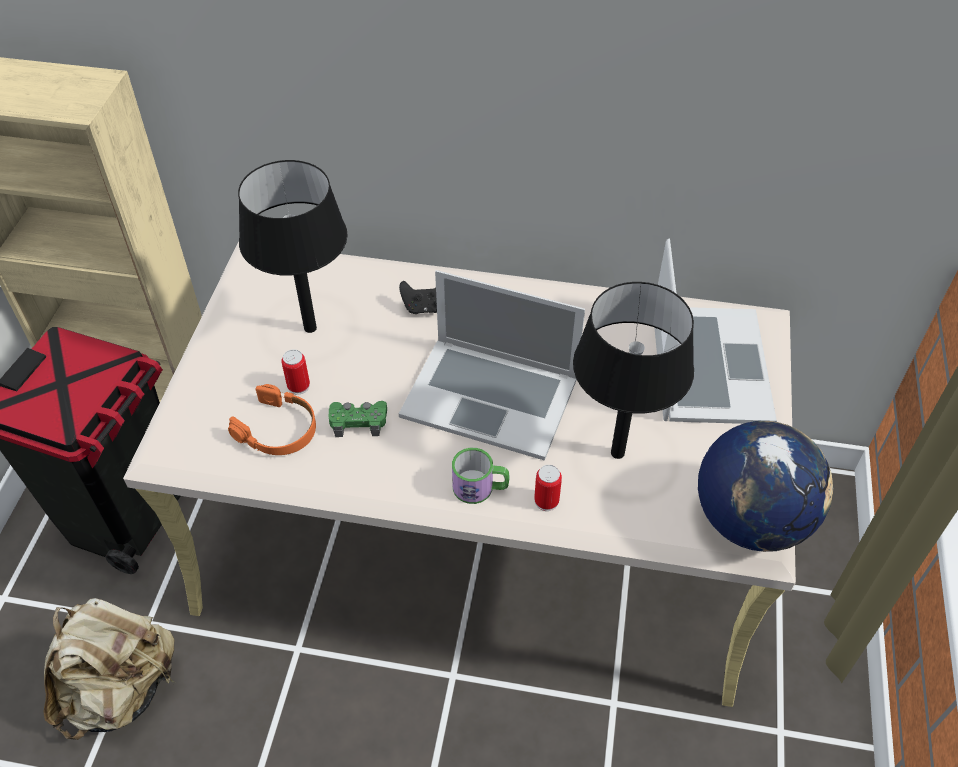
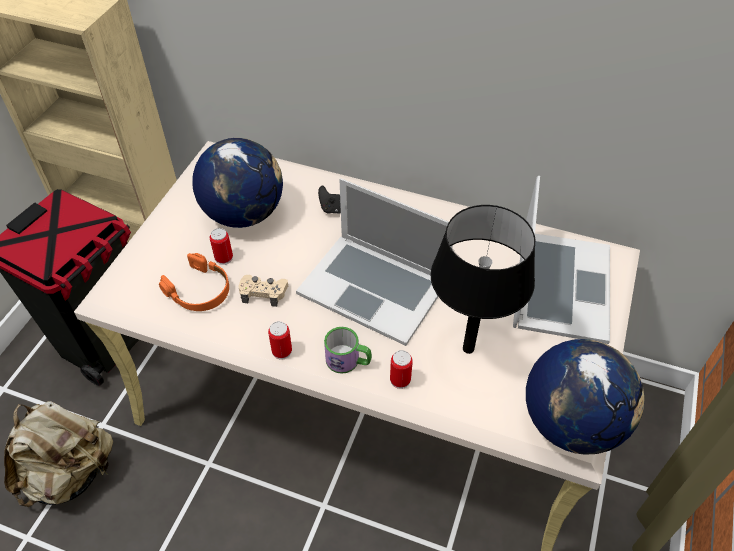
camera: 10 degrees right, 0 degrees up
(310, 328) = (244, 214): black table lamp -> globe
(358, 421) = (263, 293): green game controller -> beige game controller
(398, 488) = (282, 351): none -> can

